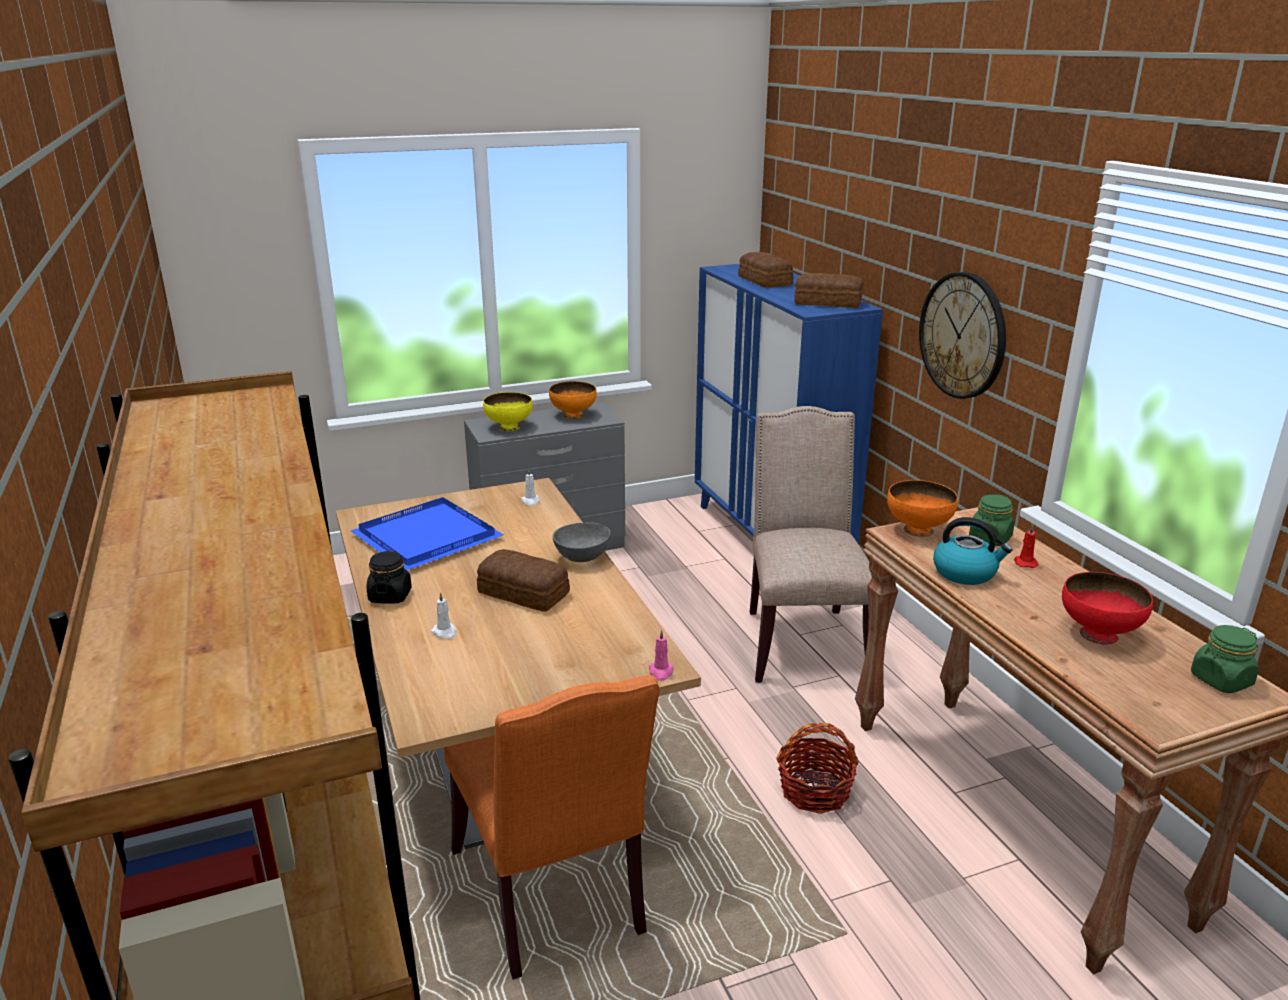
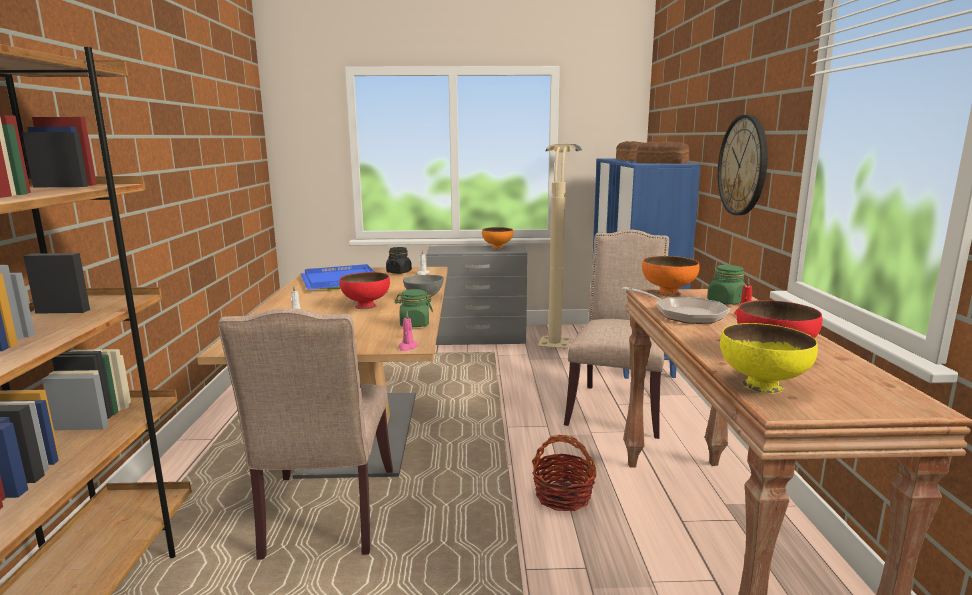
camera: 20 degrees right, 10 degrees down
(390, 596) = (287, 299): black jar -> black jar (399, 272)
(508, 427) = (451, 250): yellow bowl -> yellow bowl (761, 386)
(524, 594) = (366, 306): bread -> red bowl
(554, 896) = (326, 518): orange chair -> beige chair
(660, 531) = (556, 338): none -> beige floor lamp
(965, 573) = (684, 314): kettle -> frying pan
(1220, 680) = (879, 393): green jar -> green jar (414, 324)

